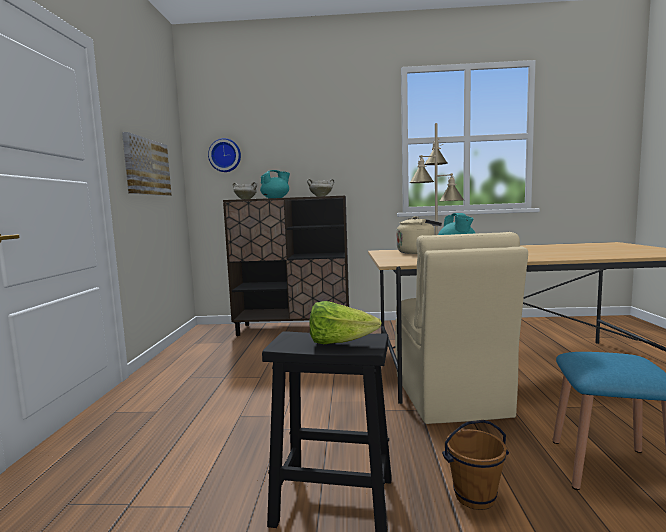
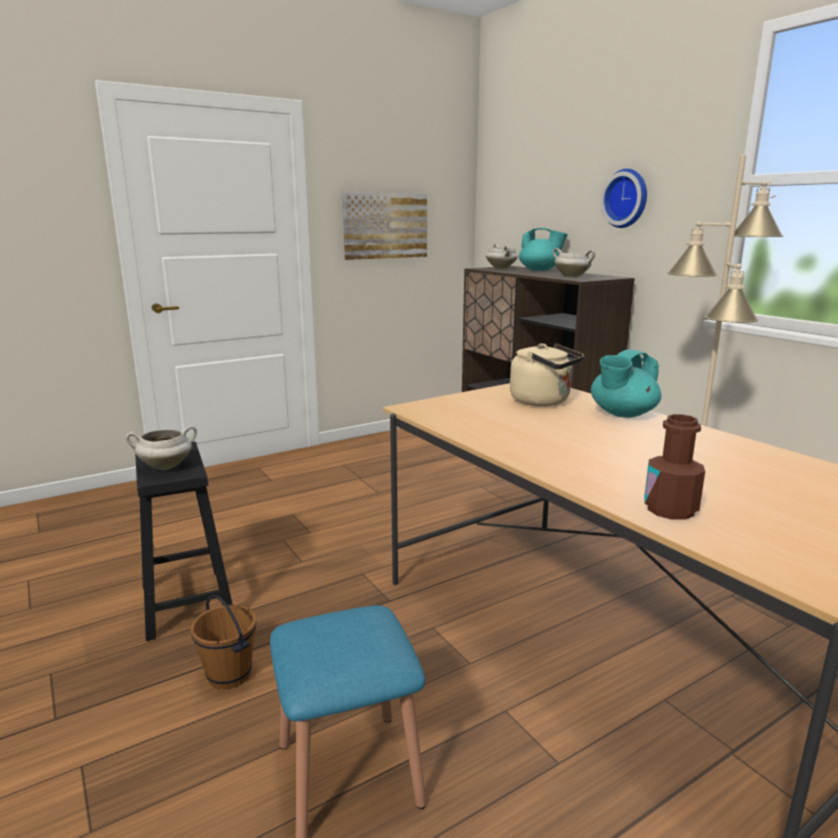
camera: 55 degrees right, 10 degrees up
(225, 155) = (510, 201): wall clock -> wall clock (627, 198)
(339, 343) = (166, 466): lettuce -> white cooking pot
(450, 397) = (445, 613): beige chair -> none
(597, 255) = (670, 509): none -> brown bottle

